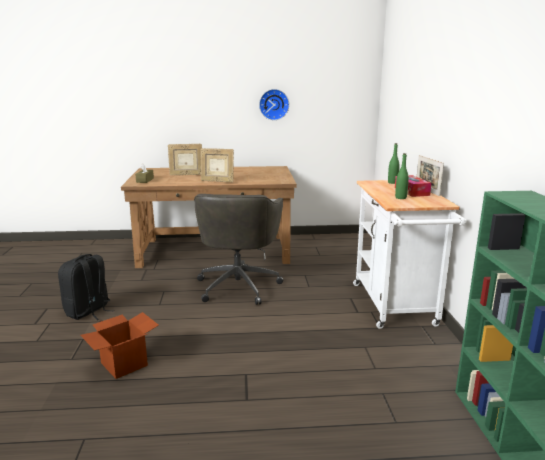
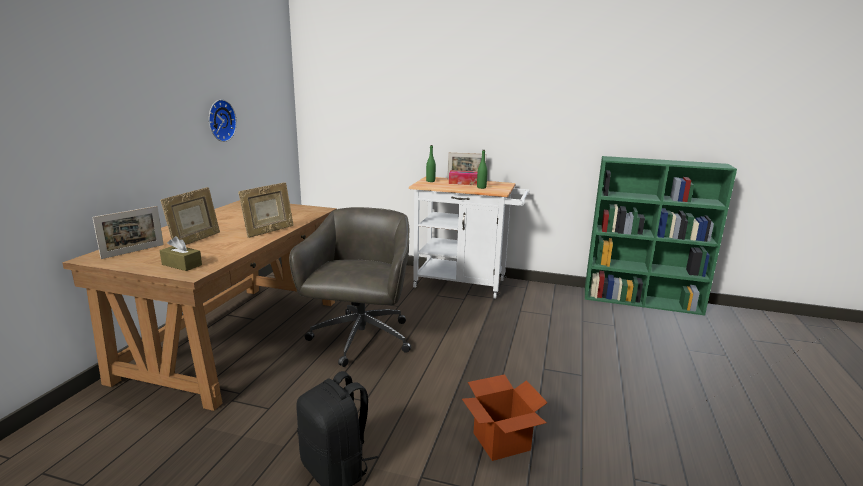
camera: 70 degrees left, 0 degrees up
(160, 171) = (133, 251): none -> picture frame
(238, 285) = (360, 340): grey office chair -> grey office chair turned 105 degrees counterclockwise

